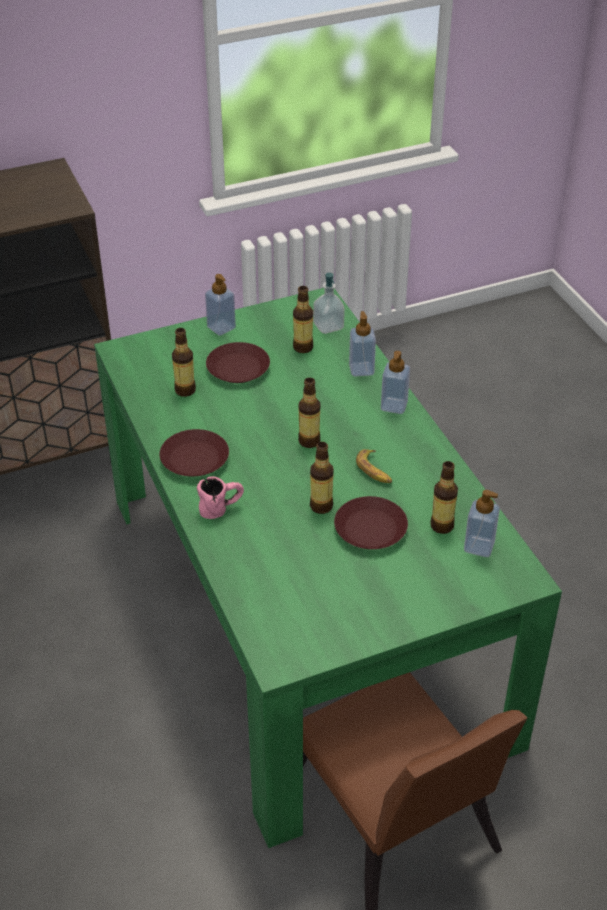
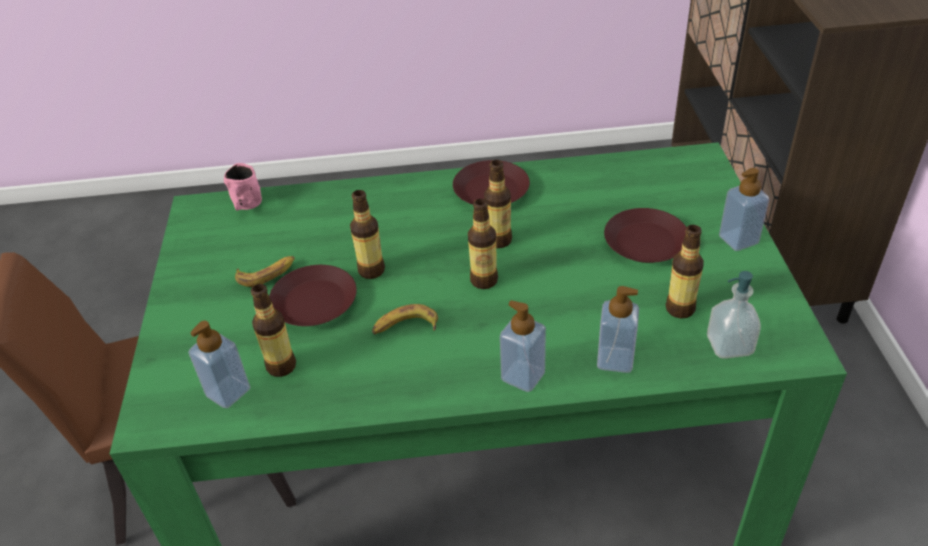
camera: 110 degrees right, 0 degrees up
(185, 390) = (612, 196): bottle -> bottle (498, 240)
(221, 508) = (408, 200): pink mug -> pink mug (246, 207)
(349, 570) = (267, 274): none -> banana

